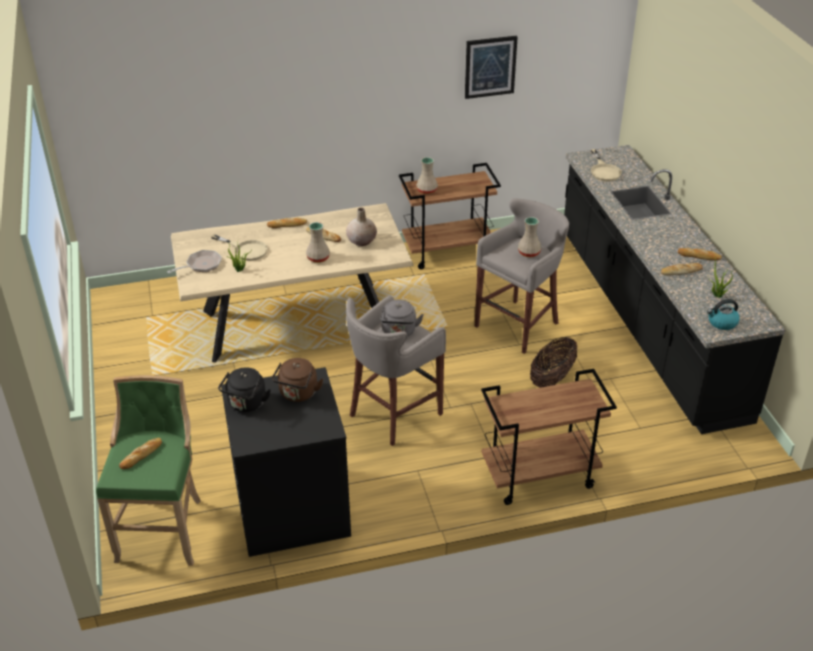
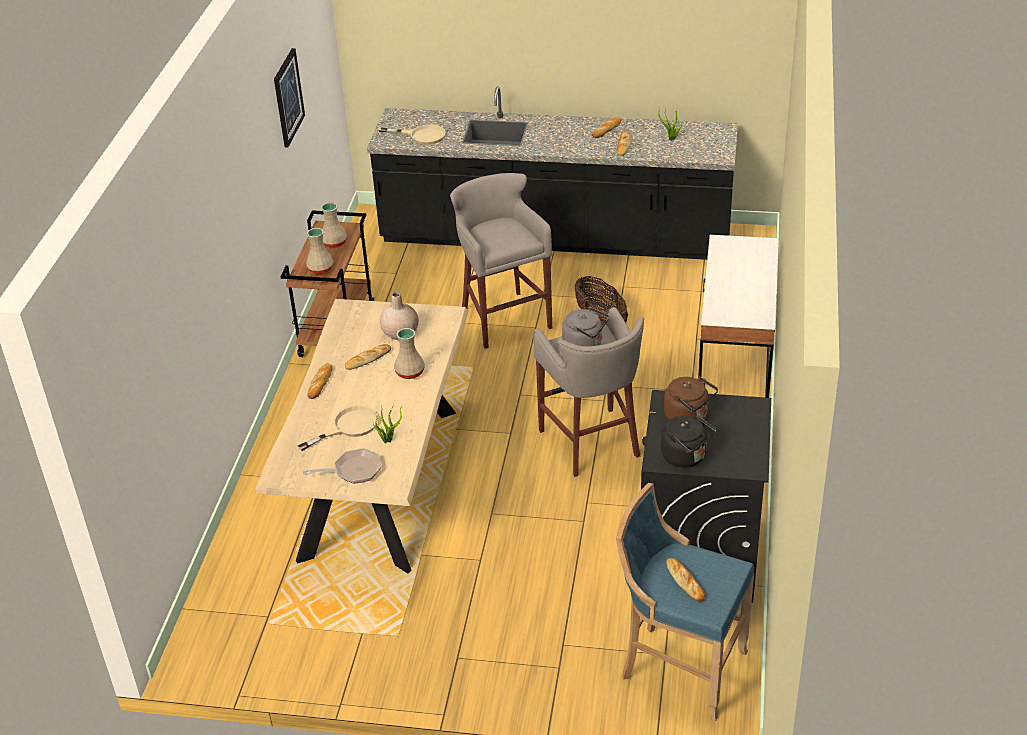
camera: 65 degrees left, 0 degrees up
(164, 528) = (679, 667): green stool -> blue stool
(201, 265) = (353, 471): frying pan -> frying pan turned 90 degrees clockwise
(529, 252) = (505, 229): beige vase -> beige vase (334, 243)
(538, 477) = (734, 371): brown cart -> white desk
(722, 323) = (711, 149): kettle -> none

